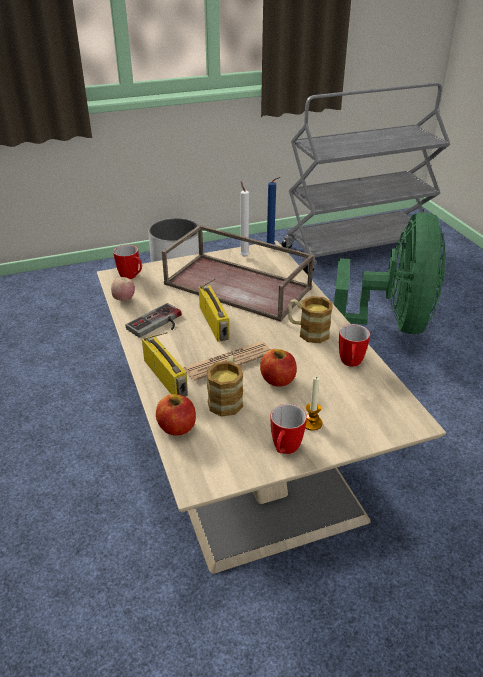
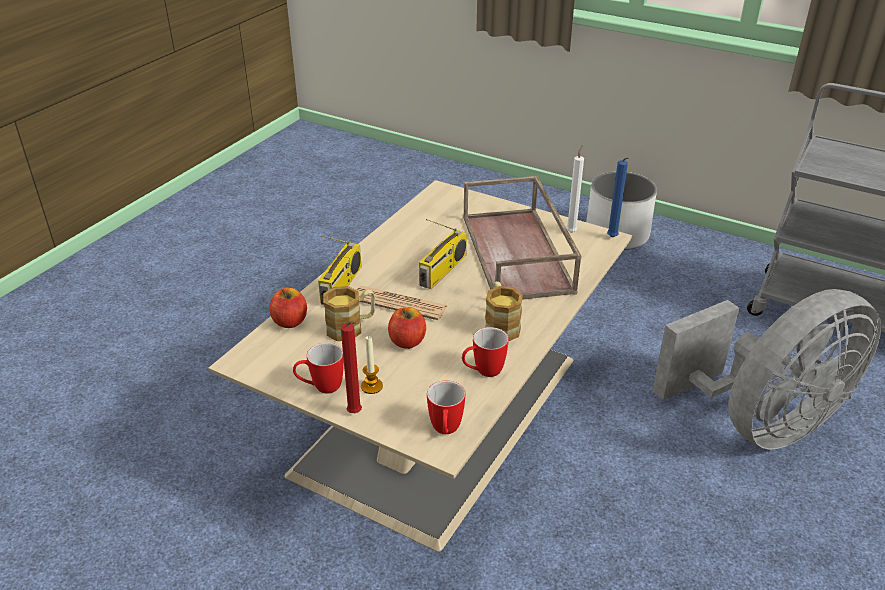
camera: 50 degrees right, 0 degrees up
(124, 300) = (414, 213): apple -> none
(132, 277) = (450, 198): mug -> mug (445, 431)
(158, 324) = (403, 245): game controller -> none
(336, 447) = (356, 414): none -> red candle
(391, 324) = (761, 423): green fan -> grey fan

